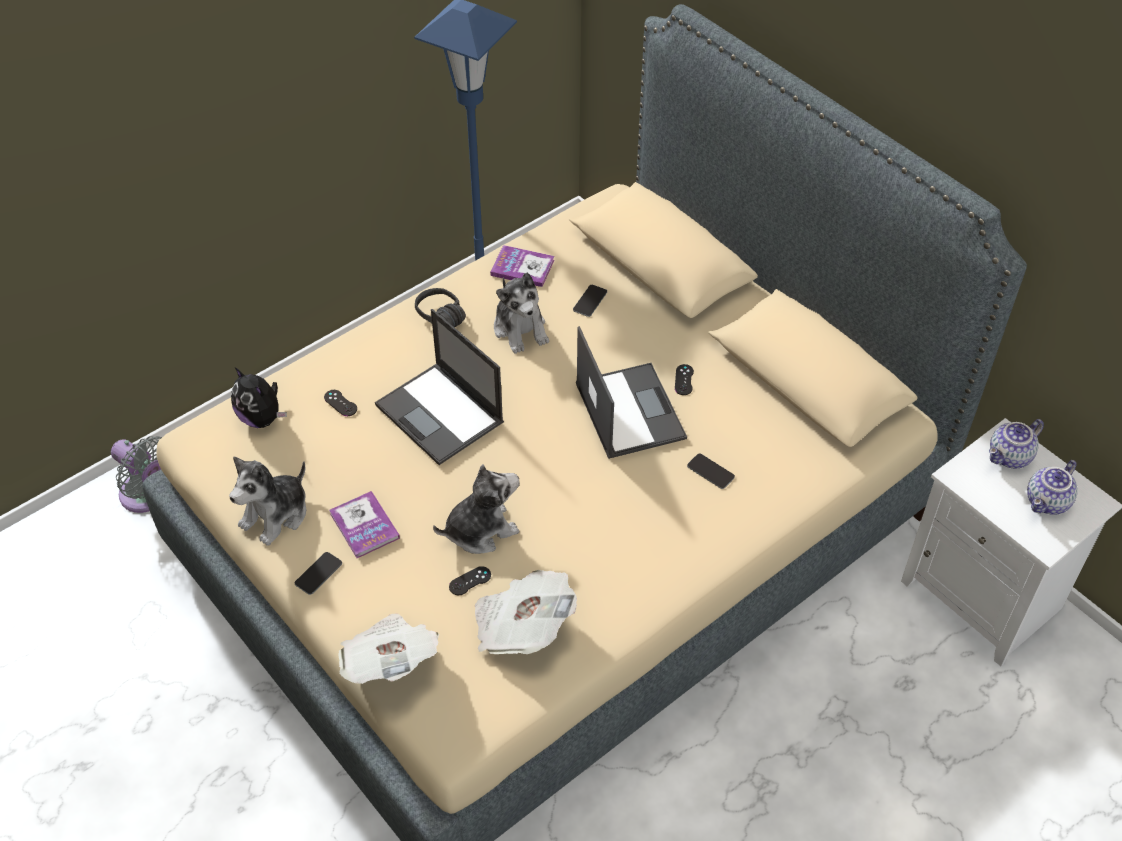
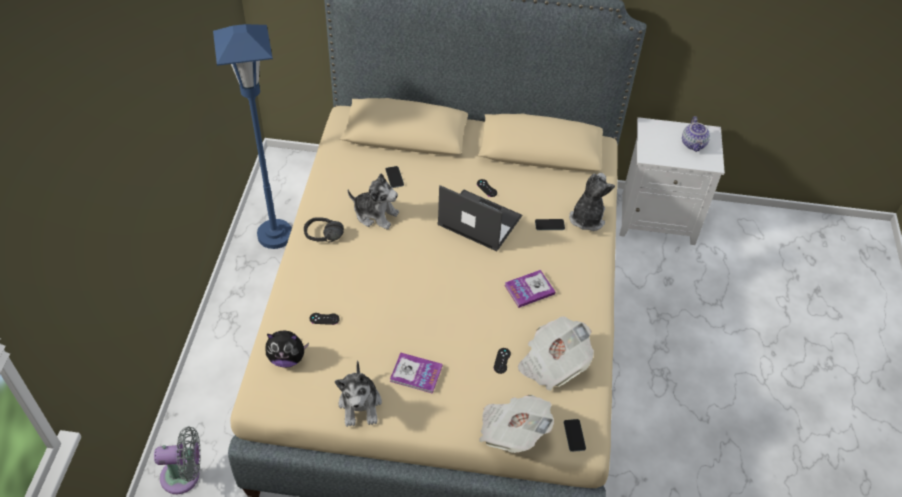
camera: 45 degrees left, 0 degrees up
(318, 573) = (421, 417): phone -> phone (574, 435)
(440, 414) = (388, 287): laptop -> none
(480, 530) = (476, 331): plush toy -> plush toy (587, 218)
(522, 267) = (337, 181): book -> book (529, 289)
(1010, 457) = (658, 134): teapot -> none

